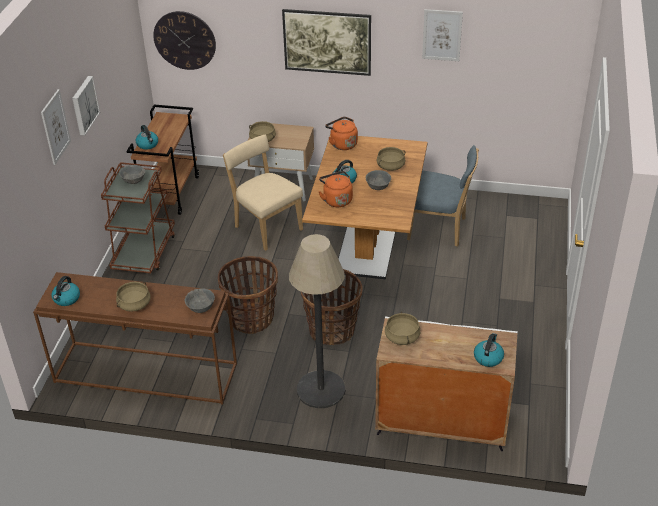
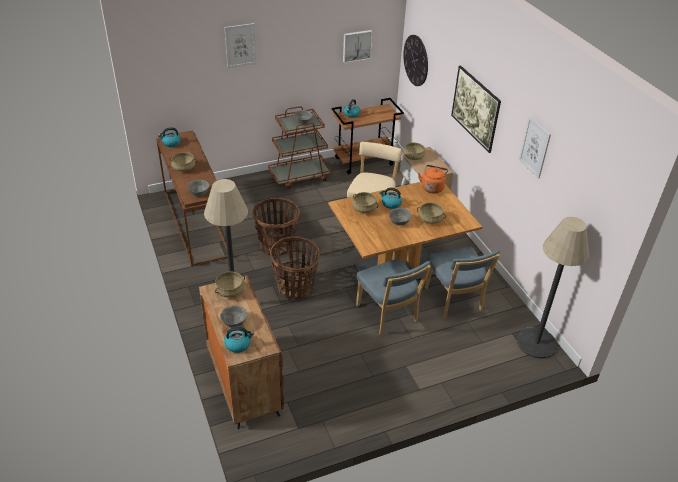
camera: 55 degrees right, 0 degrees up
(84, 105) = (286, 50): picture -> picture (357, 45)
(336, 200) = (364, 208): orange kettle -> beige cooking pot
(426, 280) = (388, 315): none -> blue chair
(440, 423) = (243, 381): white cabinet -> brown cabinet
(453, 350) = (234, 322): none -> grey bowl
(528, 207) = (536, 343): none -> floor lamp

